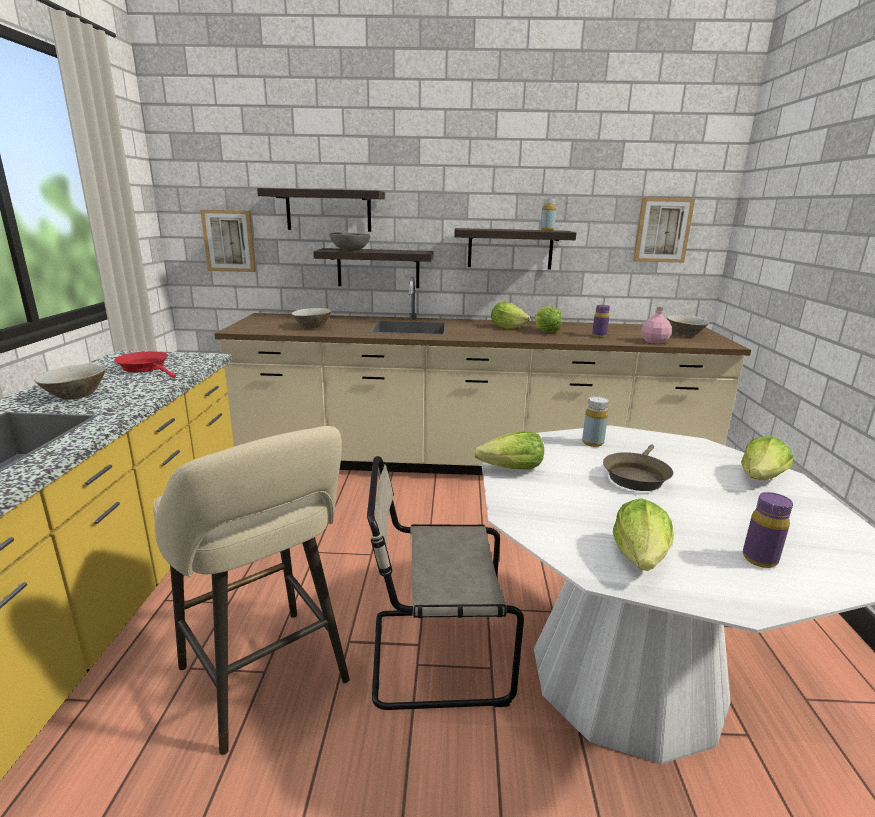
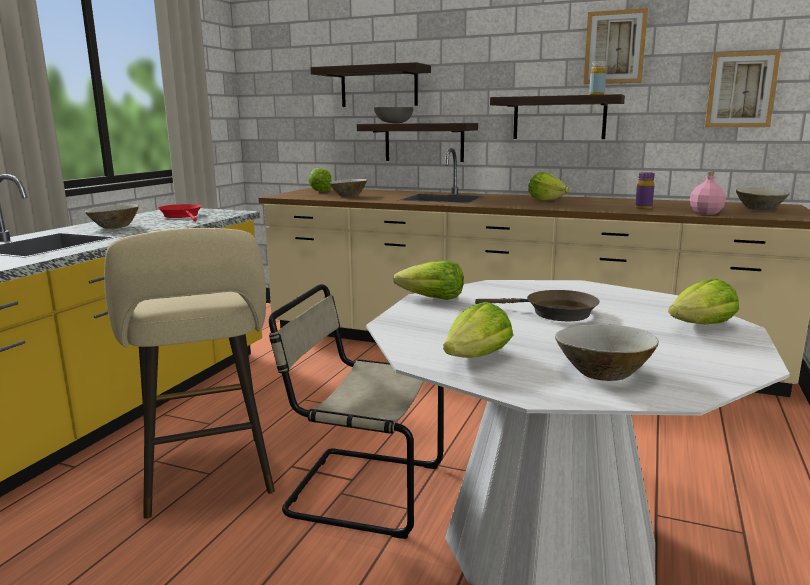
camera: 20 degrees right, 5 degrees down
(229, 241) = (293, 119): picture -> picture (615, 47)
(546, 332) = (585, 204): lettuce -> lettuce (321, 191)
(592, 443) = (542, 289): yellow bottle -> none
(636, 476) = (554, 313): brown frying pan -> brown frying pan turned 120 degrees counterclockwise
(759, 559) = (603, 372): purple bottle -> beige bowl

